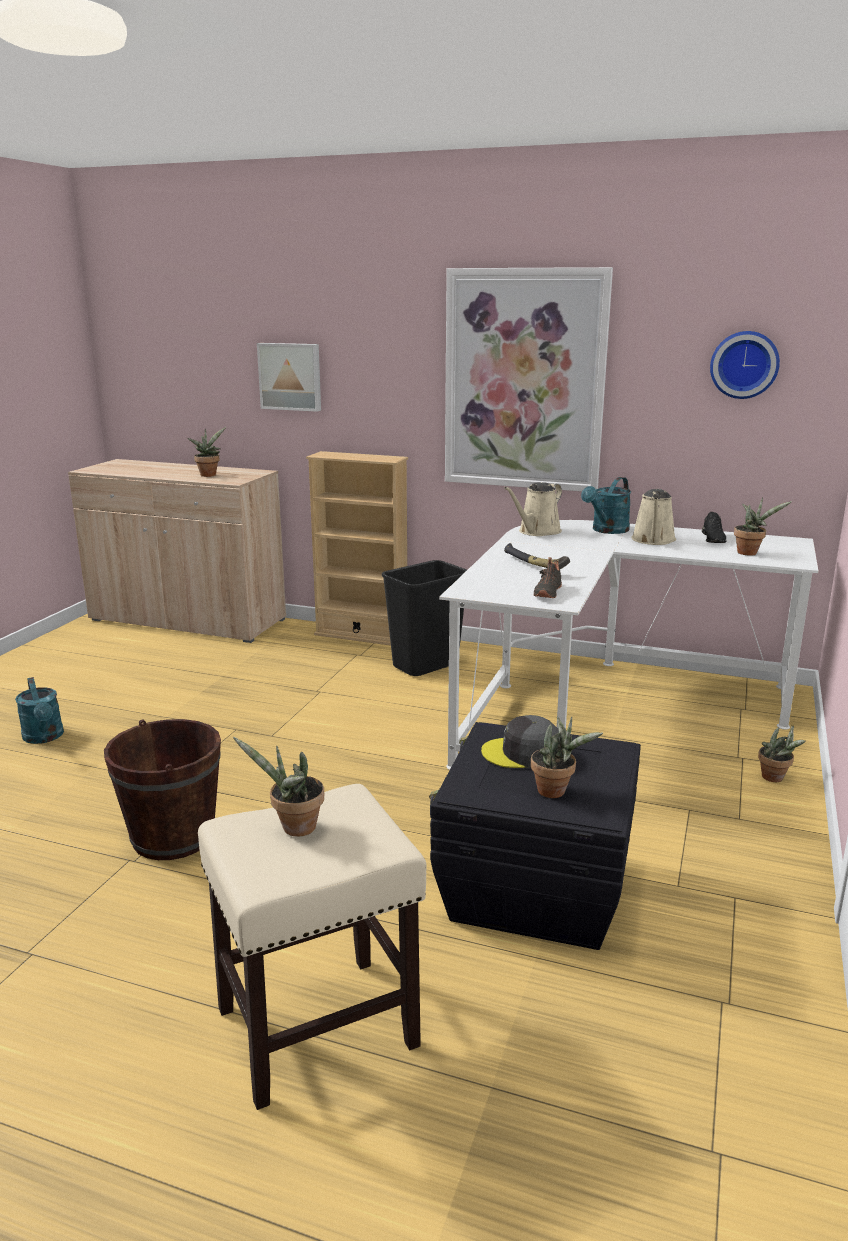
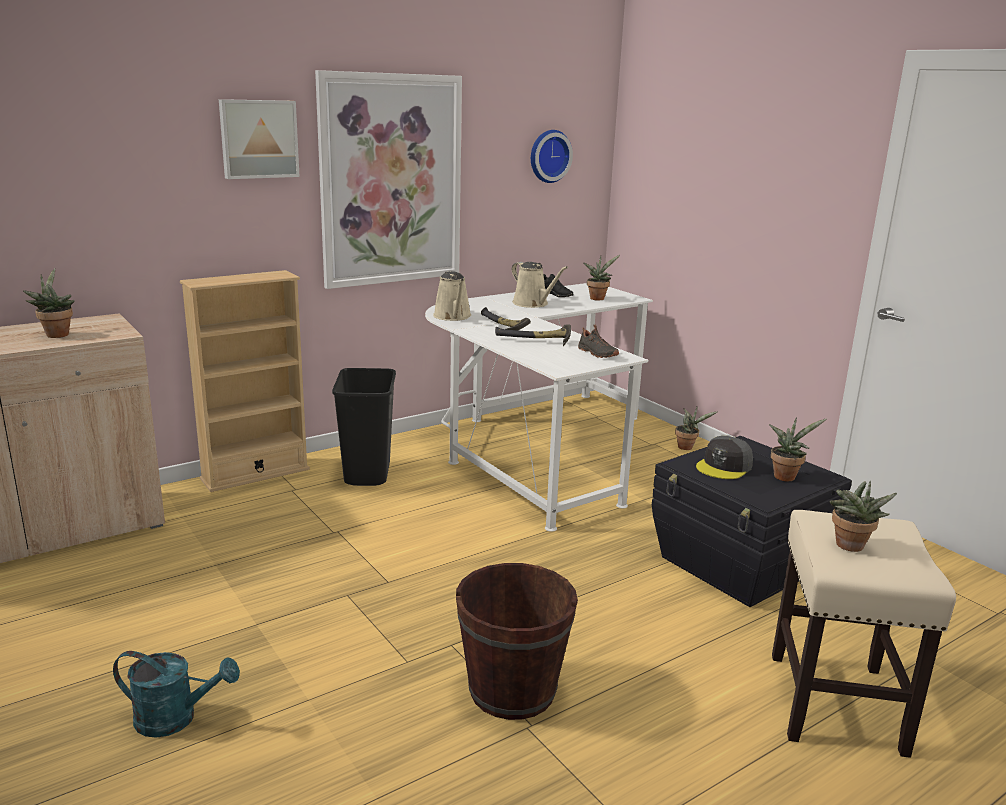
camera: 55 degrees left, 0 degrees up
(291, 376) = (128, 195): picture -> picture (258, 139)
(546, 549) = (501, 327): none -> hammer
(607, 530) = (488, 304): turquoise watering can -> none

